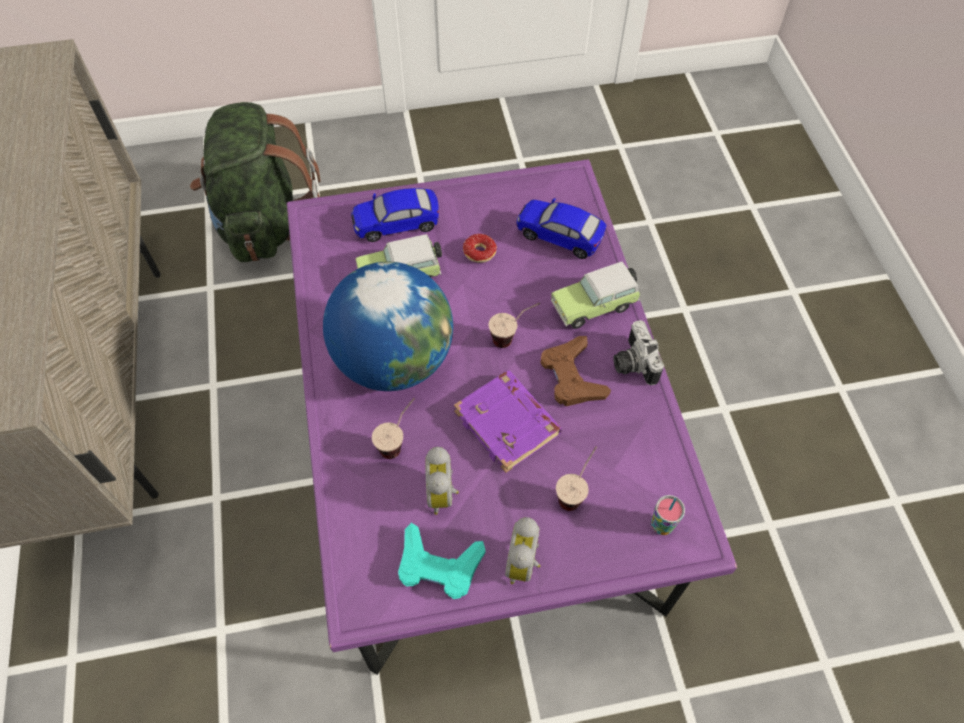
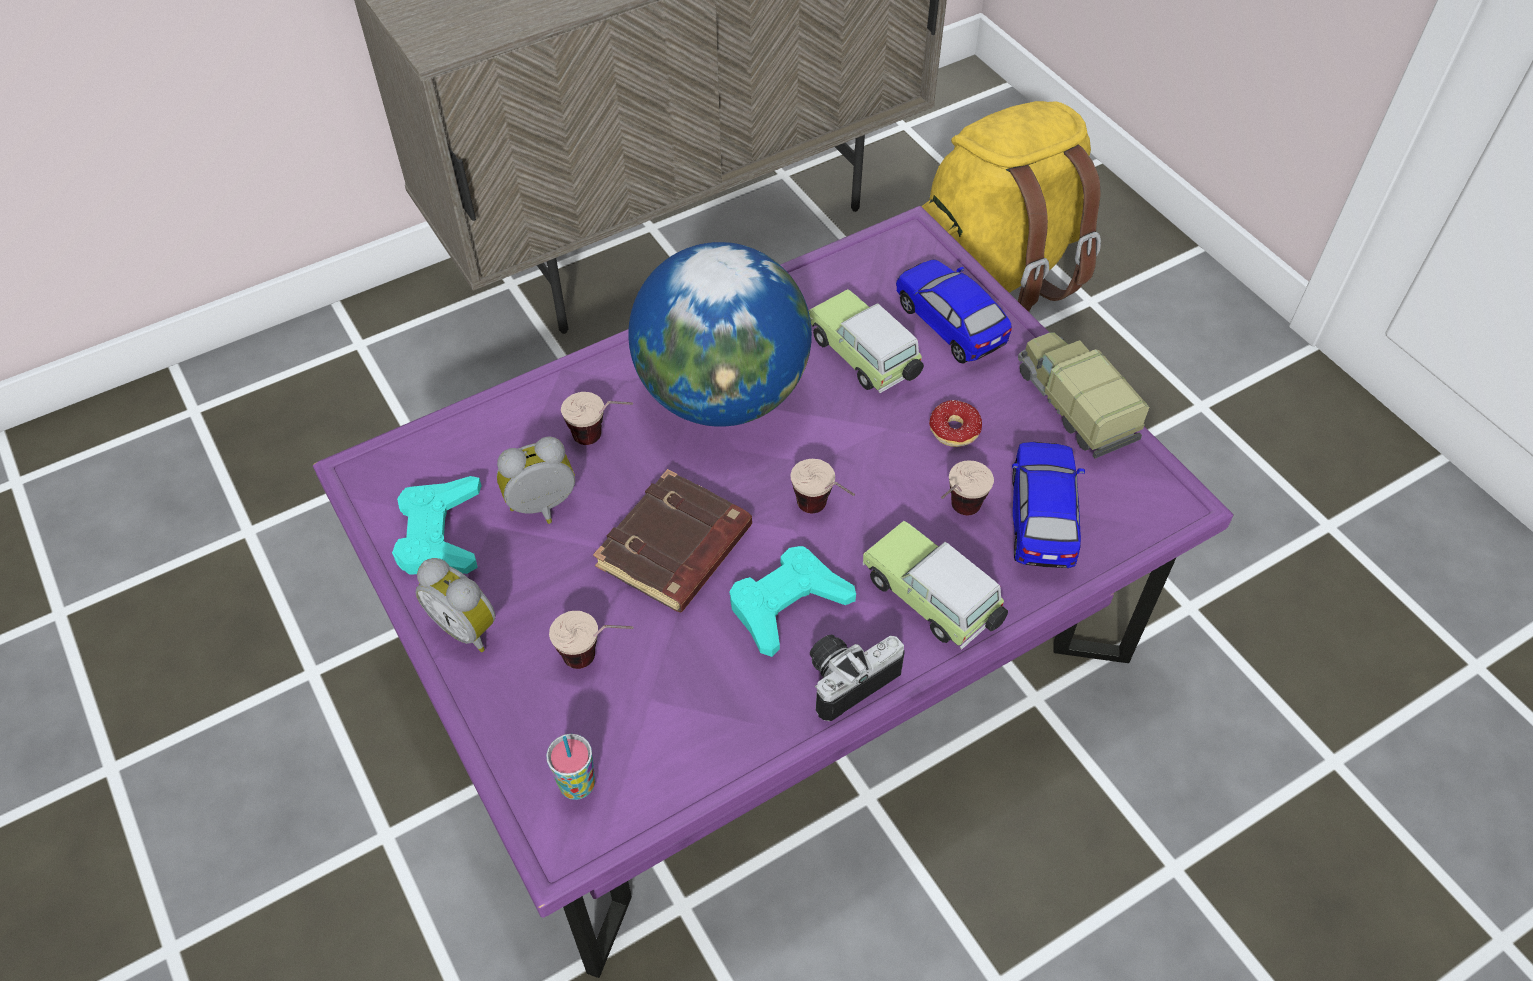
camera: 70 degrees right, 5 degrees down
(264, 224) = (996, 273): green backpack -> yellow backpack
(487, 192) = (1073, 405): none -> toy truck
(508, 424) = (675, 550): purple book -> brown book
(524, 563) = (468, 626): alarm clock -> alarm clock turned 135 degrees counterclockwise
(541, 274) = (956, 516): none -> cup
(572, 376) = (787, 604): brown game controller -> turquoise game controller

